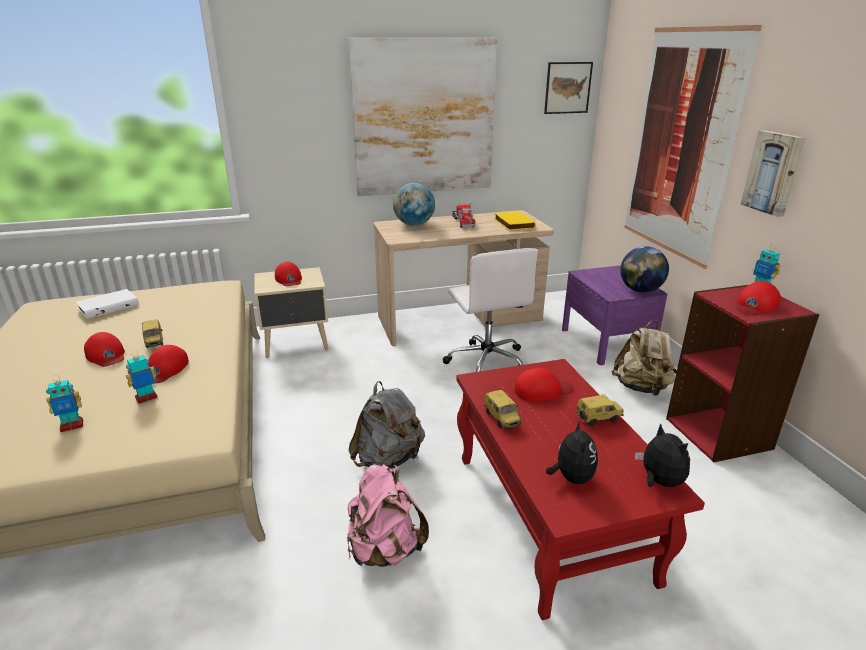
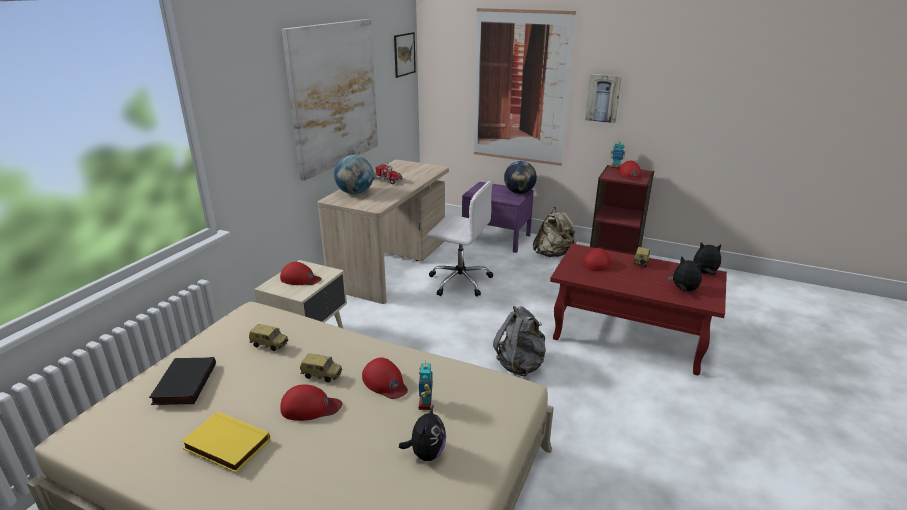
camera: 50 degrees left, 0 degrees up
(72, 426) = (426, 453): toy robot -> plush toy
(108, 306) = (183, 383): white book -> black book
(384, 549) = (605, 402): pink backpack -> none
(502, 419) = (614, 284): toy car -> toy car (270, 345)
(513, 223) = (416, 170): yellow book -> yellow book (225, 446)

